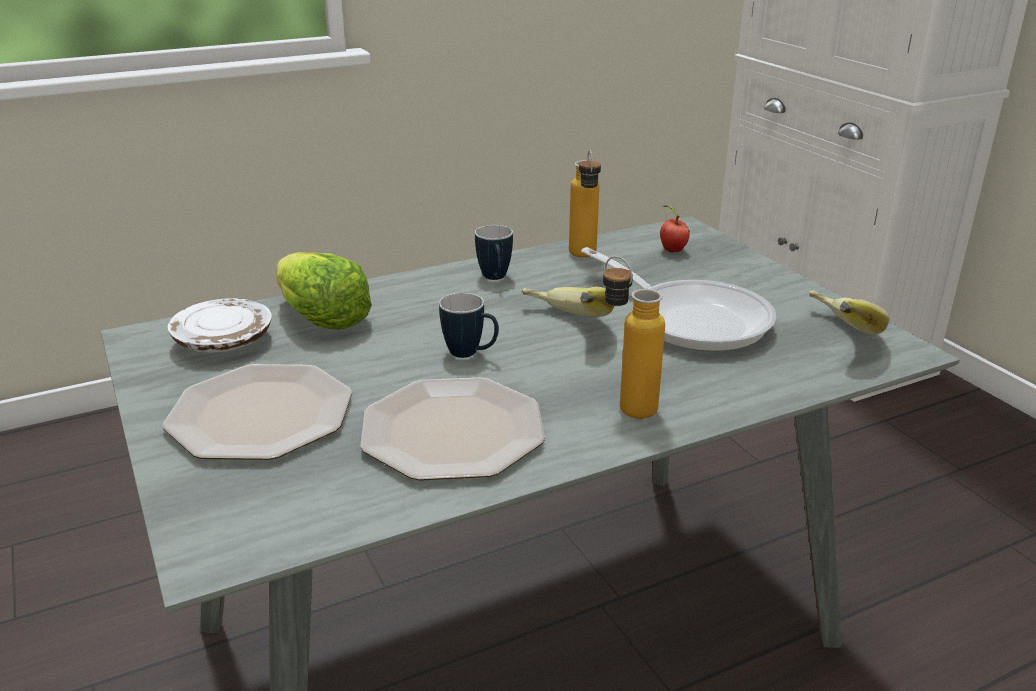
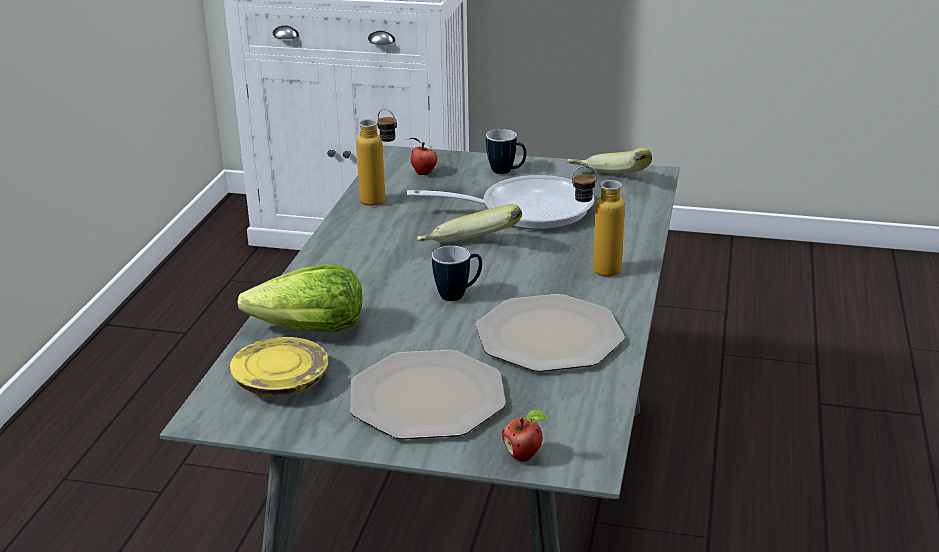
camera: 50 degrees left, 0 degrees up
(195, 511) = (524, 456): none -> apple
(224, 341) = (281, 381): white plate -> yellow plate
(495, 279) = (360, 245): mug -> mug (506, 172)

